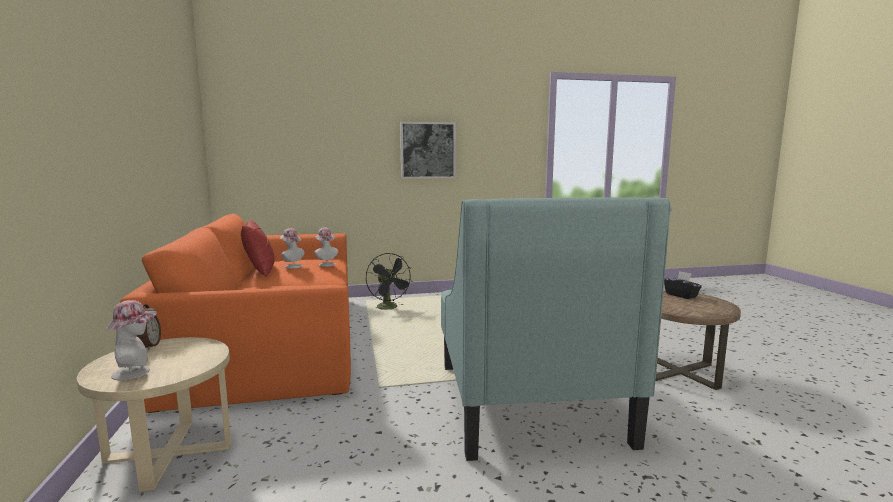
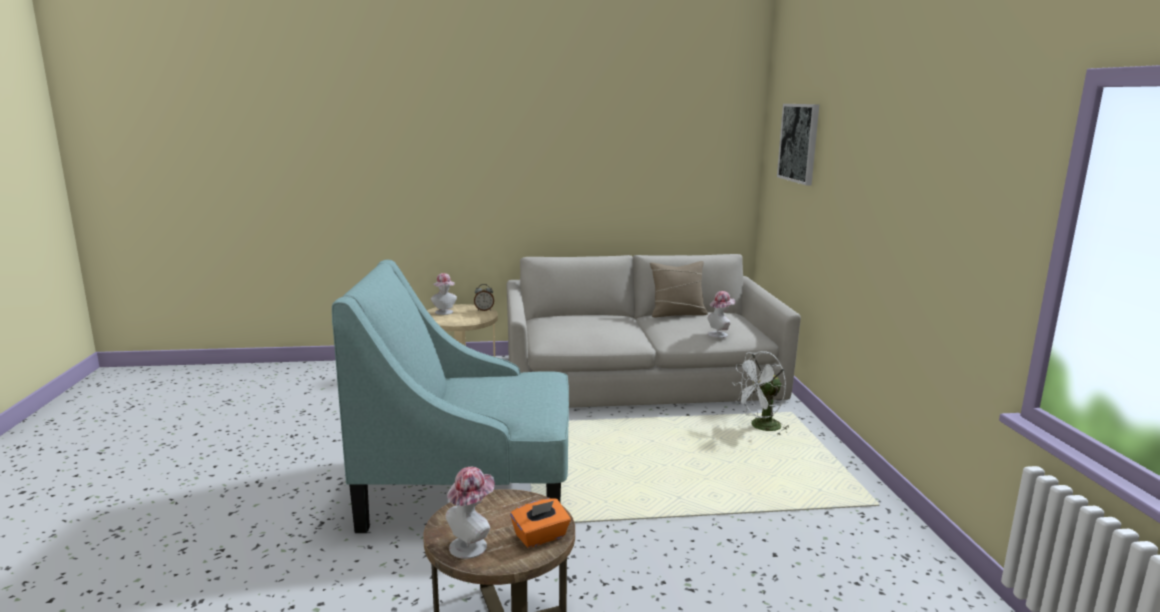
camera: 95 degrees right, 5 degrees up
(260, 271) = (677, 314): red pillow -> beige pillow
(272, 341) = (640, 377): orange sofa -> grey sofa
(292, 266) = (699, 321): hat -> hat (472, 544)
(390, 308) = (761, 427): black fan -> white fan
(428, 150) = (886, 222): picture -> picture (799, 143)
(681, 295) = (541, 537): black tissue box -> orange tissue box

